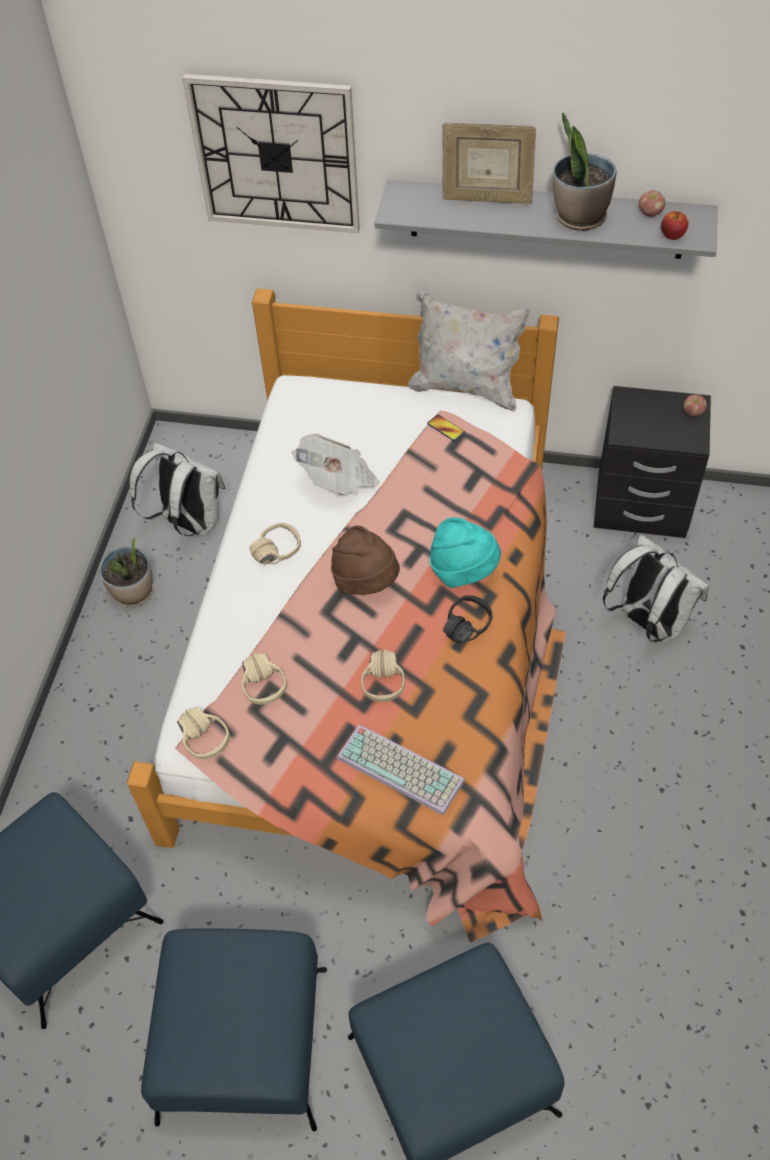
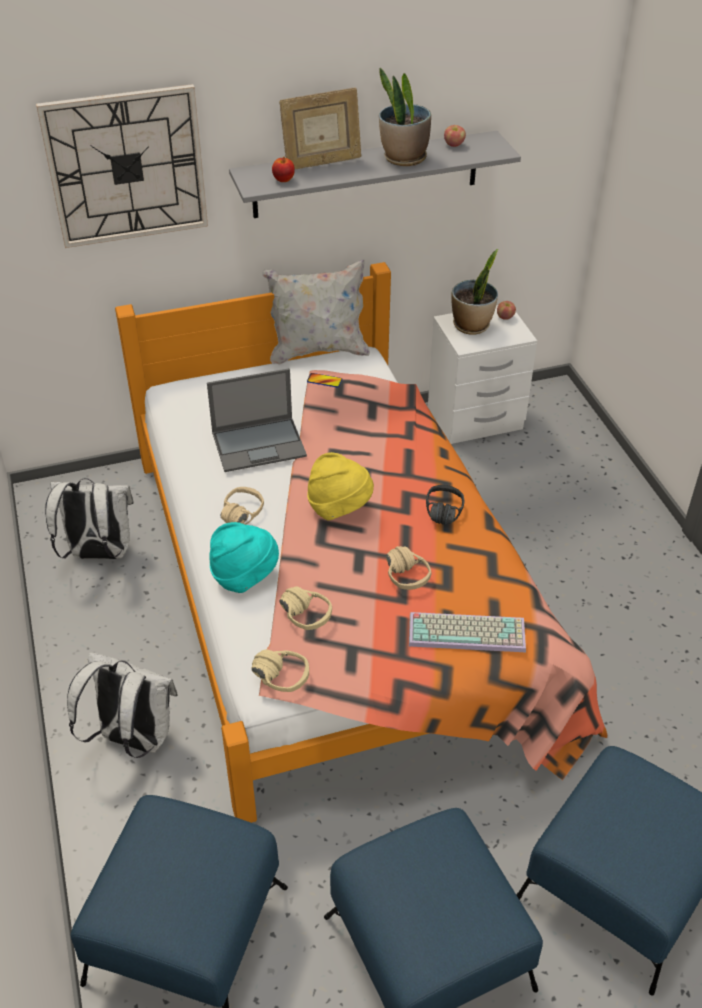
camera: 30 degrees left, 10 degrees down
(134, 592) = (80, 628): potted plant -> potted plant (472, 326)
(338, 480) = (260, 444): newspaper -> laptop
(366, 581) = (339, 508): brown hat -> yellow hat
(463, 571) = (413, 474): turquoise hat -> turquoise hat (244, 576)
(641, 506) = (475, 418): black nightstand -> white nightstand
(647, 622) = (535, 495): white backpack -> white backpack (132, 738)
(672, 235) = (481, 154): apple -> apple (283, 180)

